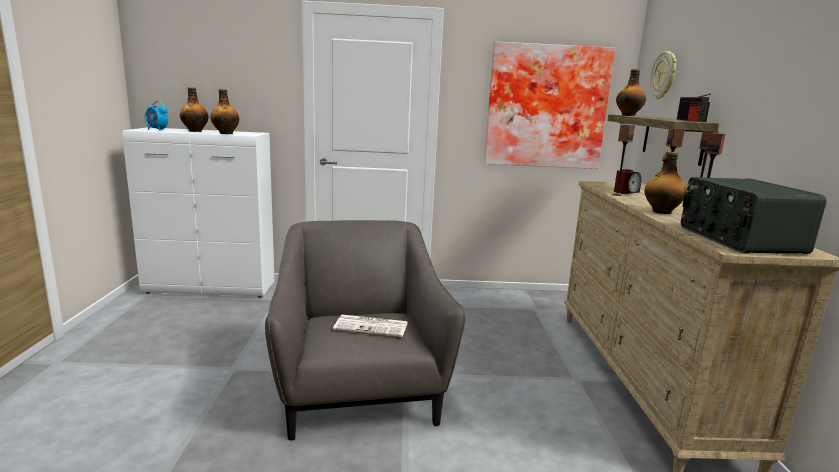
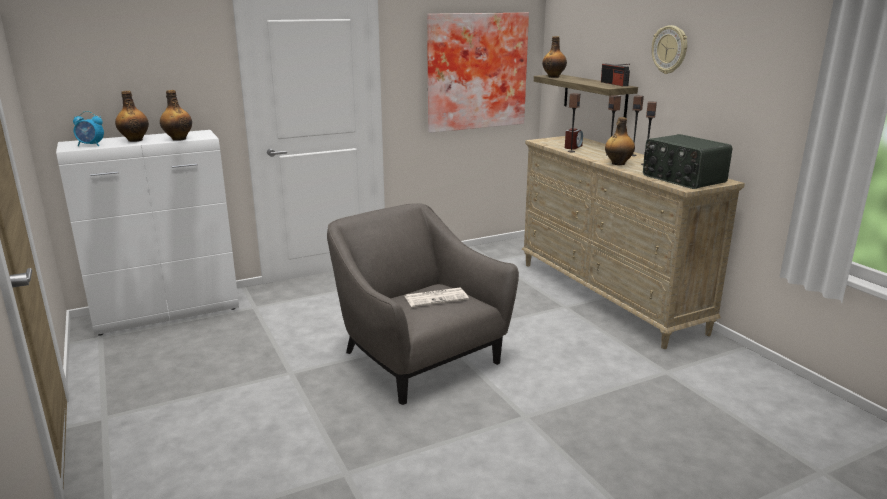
camera: 25 degrees left, 5 degrees up
(664, 75) = (577, 40): wall clock -> wall clock (670, 49)

